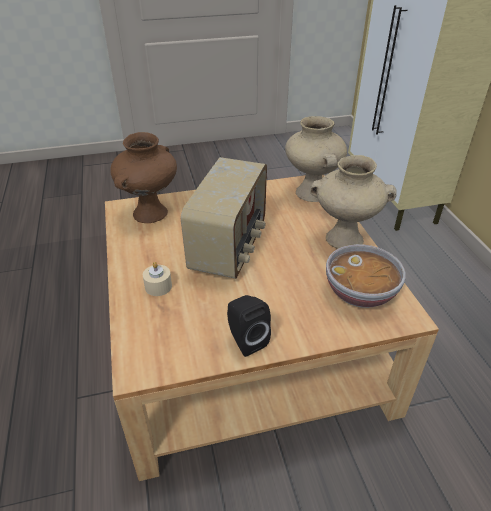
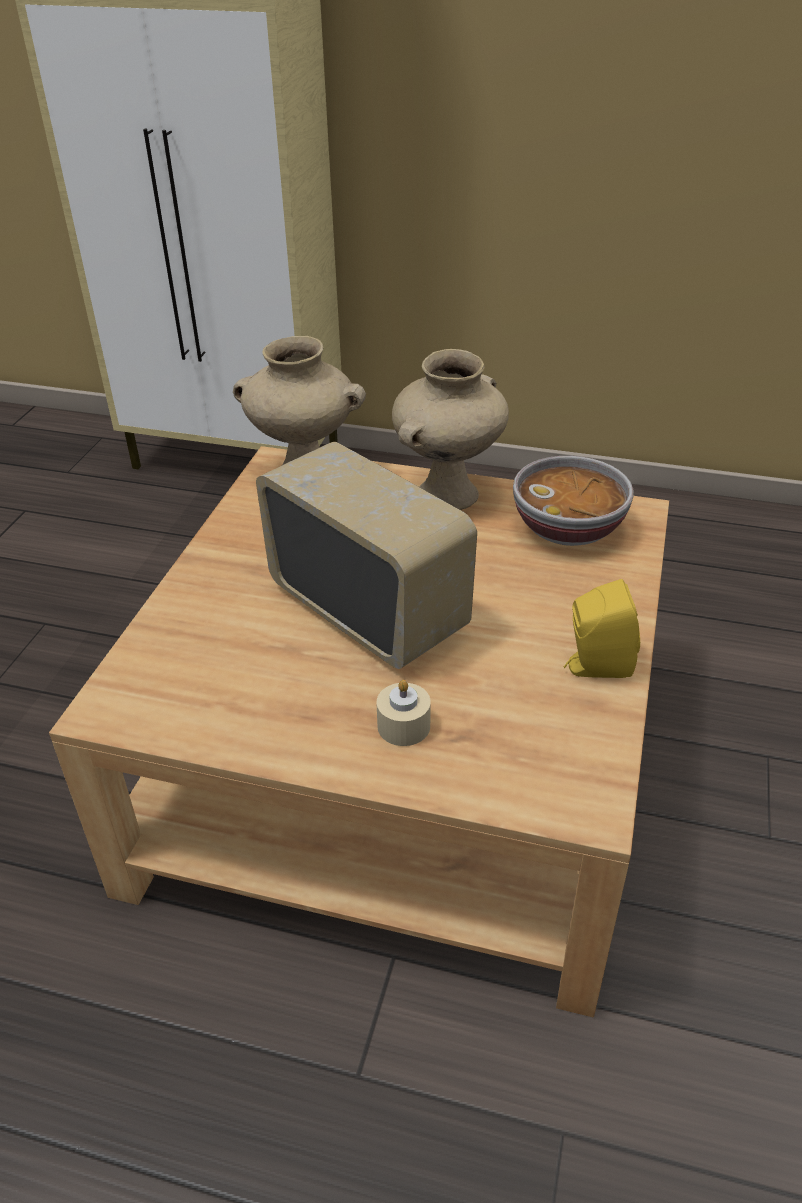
camera: 60 degrees left, 0 degrees up
(150, 214) = (173, 675): brown vase -> none
(246, 340) = (595, 666): black speaker -> yellow speaker

